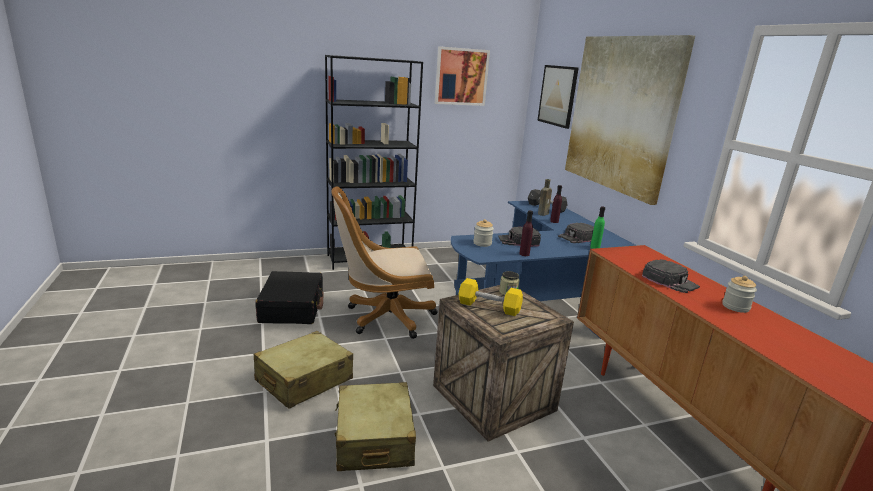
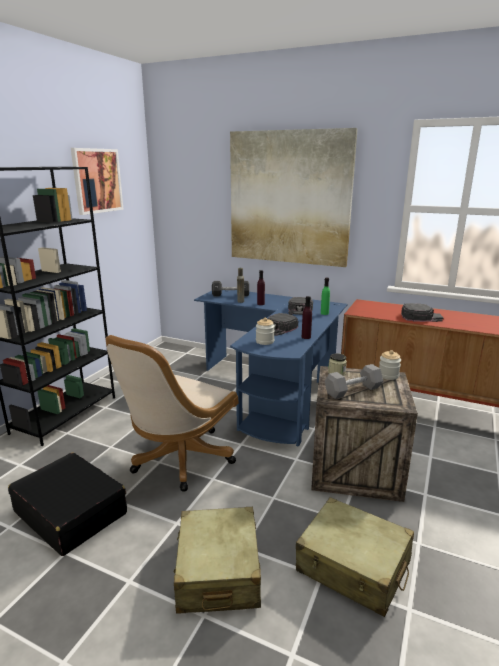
camera: 45 degrees left, 0 degrees up
(489, 307) = (353, 390): yellow dumbbell -> grey dumbbell
(557, 95) = (198, 189): picture -> none
(735, 307) = (471, 319): jar -> jar (388, 375)

